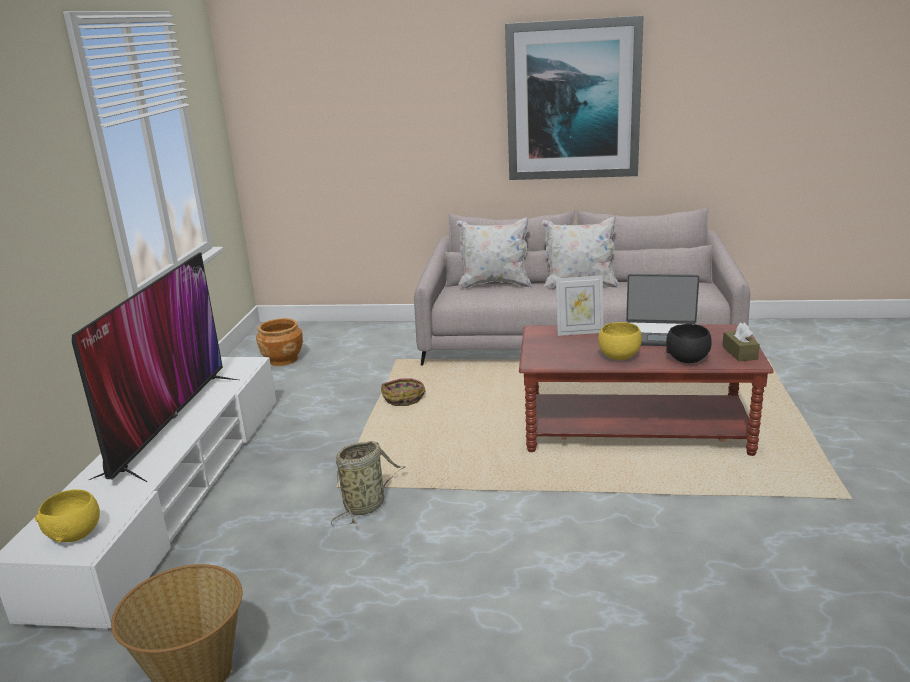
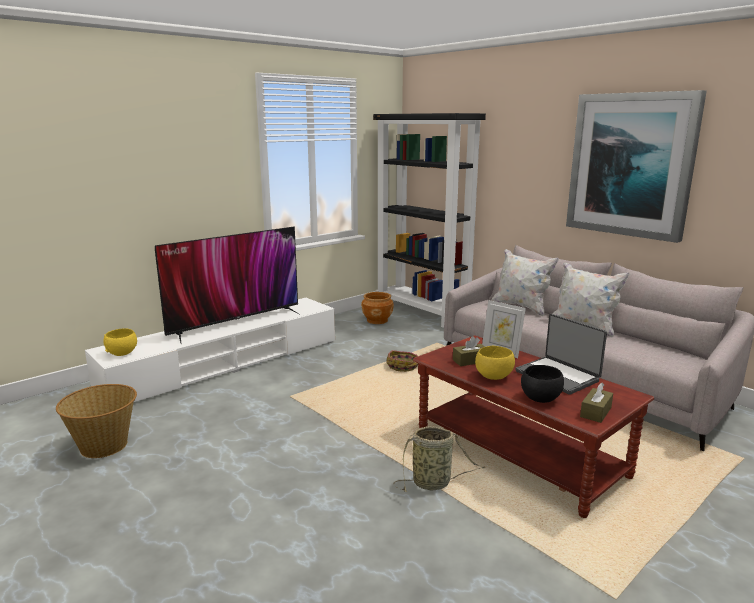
camera: 40 degrees right, 5 degrees down
(321, 331) = (423, 312): none -> black bookcase
(366, 505) = (287, 412): basket -> basket (434, 483)
(573, 351) = (470, 361): none -> brown tissue box

